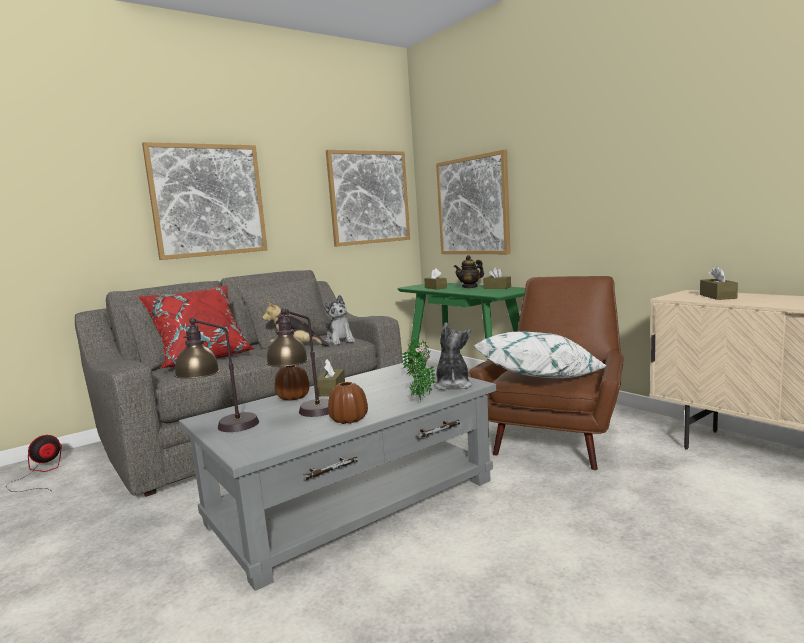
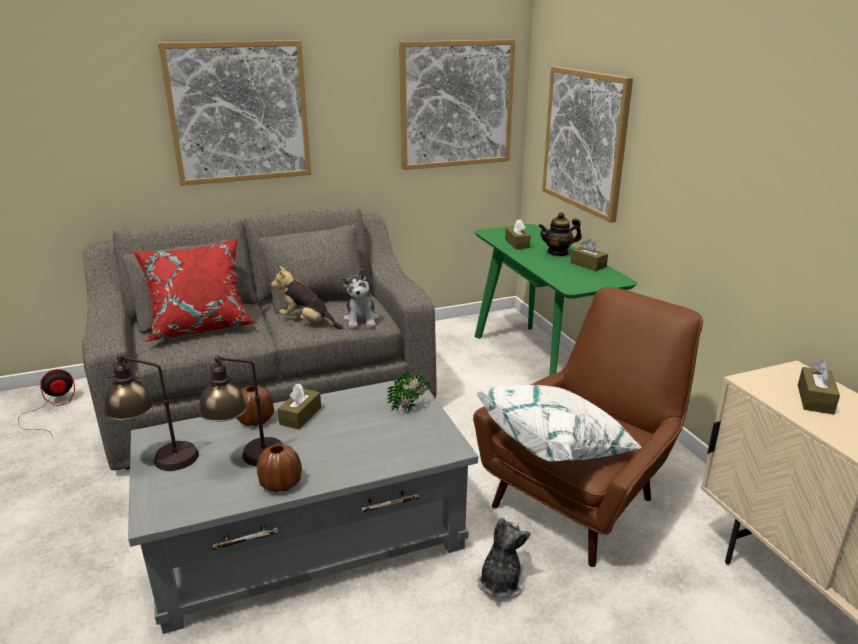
camera: 15 degrees right, 15 degrees up
(420, 400) = (375, 467): potted plant -> none
(452, 385) = (428, 445): plush toy -> plush toy (500, 581)

